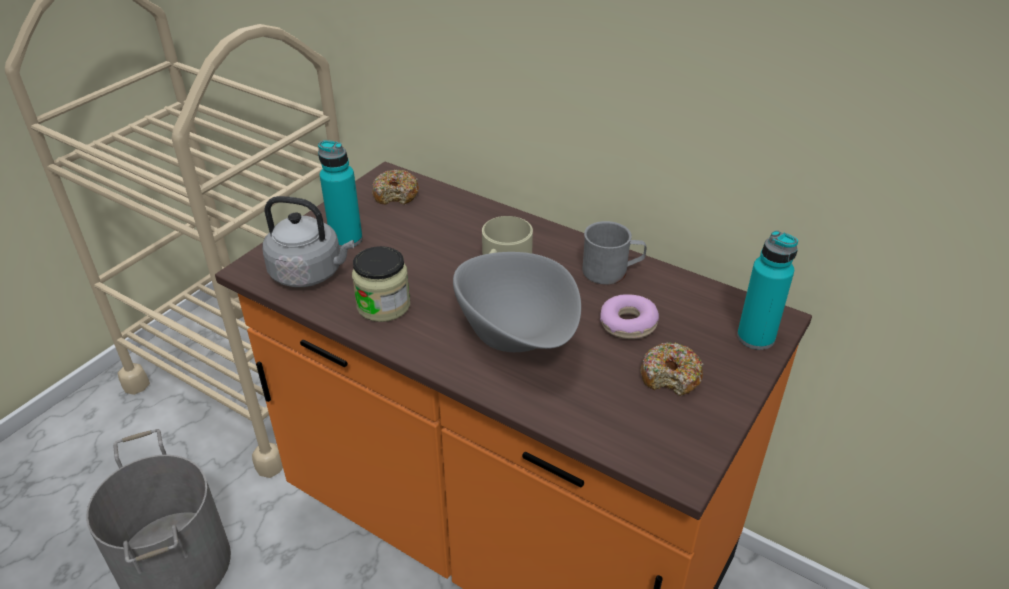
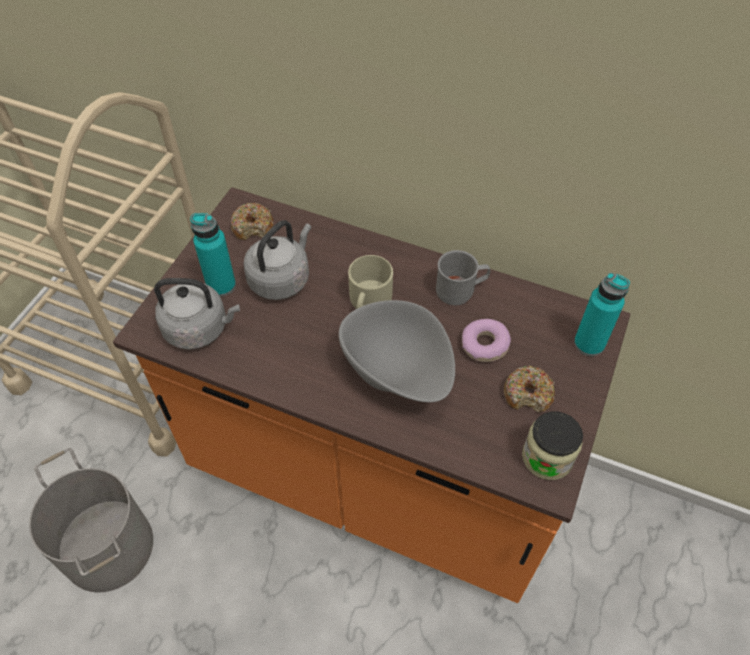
camera: 10 degrees left, 15 degrees up
(383, 305) = (274, 355): jar -> jar (547, 457)
(412, 240) = (281, 279): none -> grey kettle

